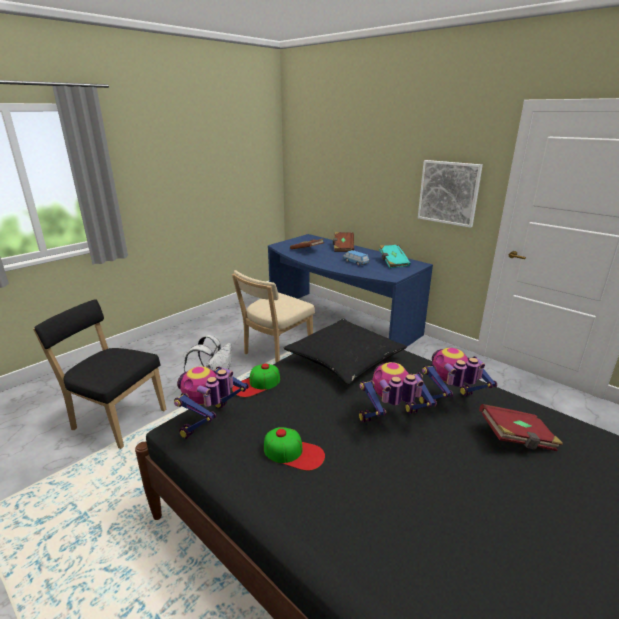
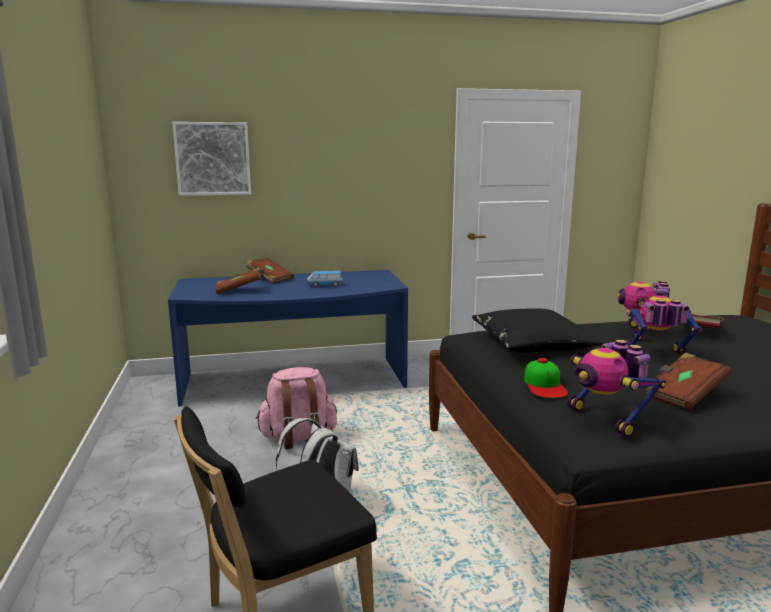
camera: 55 degrees left, 10 degrees down
(275, 353) = (298, 438): beige chair -> pink backpack
(293, 452) = (683, 395): cap -> brown book
(391, 421) = (656, 354): toy robot -> toy robot turned 75 degrees clockwise
(393, 262) = (356, 277): turquoise book -> none
(448, 193) = (395, 185): picture -> picture (213, 159)

